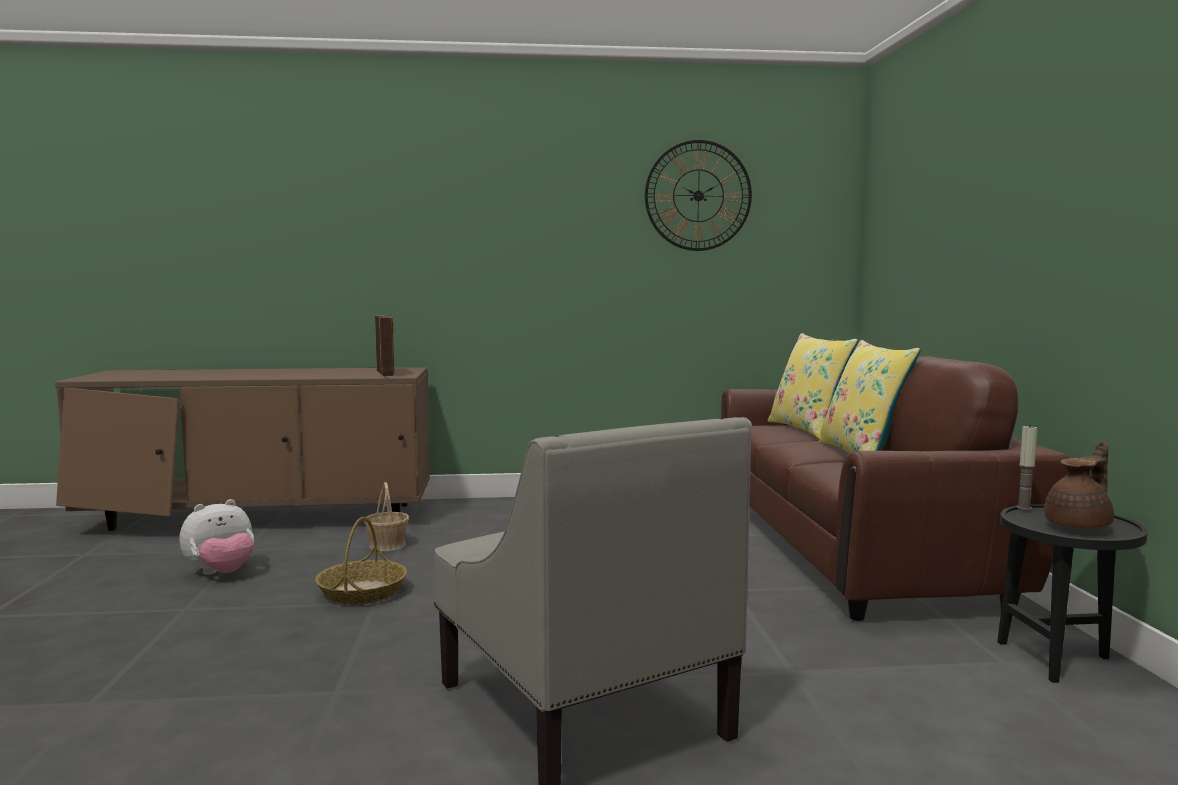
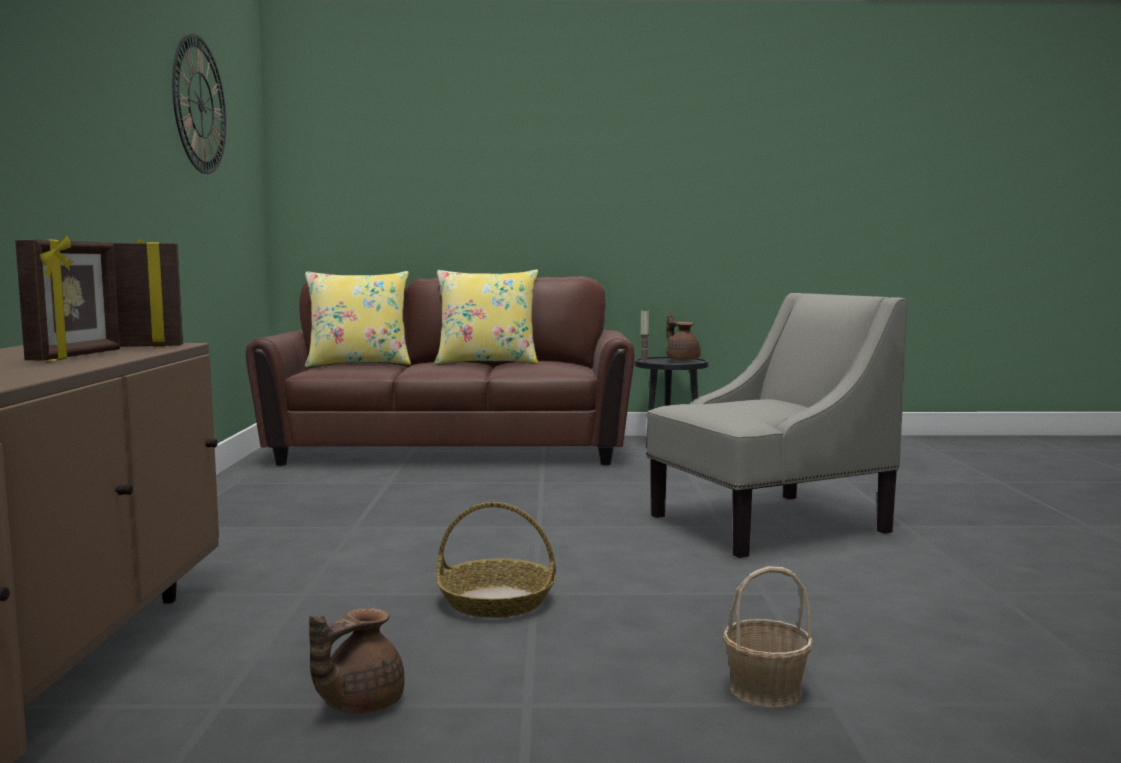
camera: 85 degrees left, 0 degrees up
(221, 573) = (359, 704): plush toy -> brown teapot
(336, 374) = (77, 356): none -> picture frame
(387, 545) = (297, 600): basket -> basket (765, 690)

